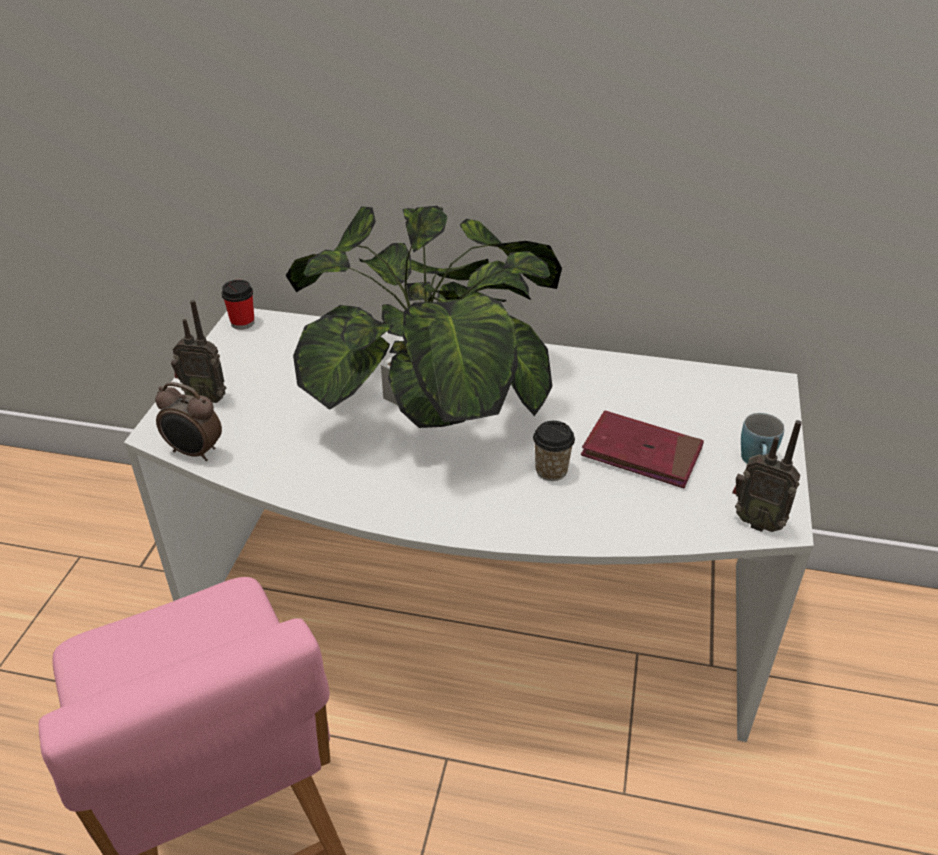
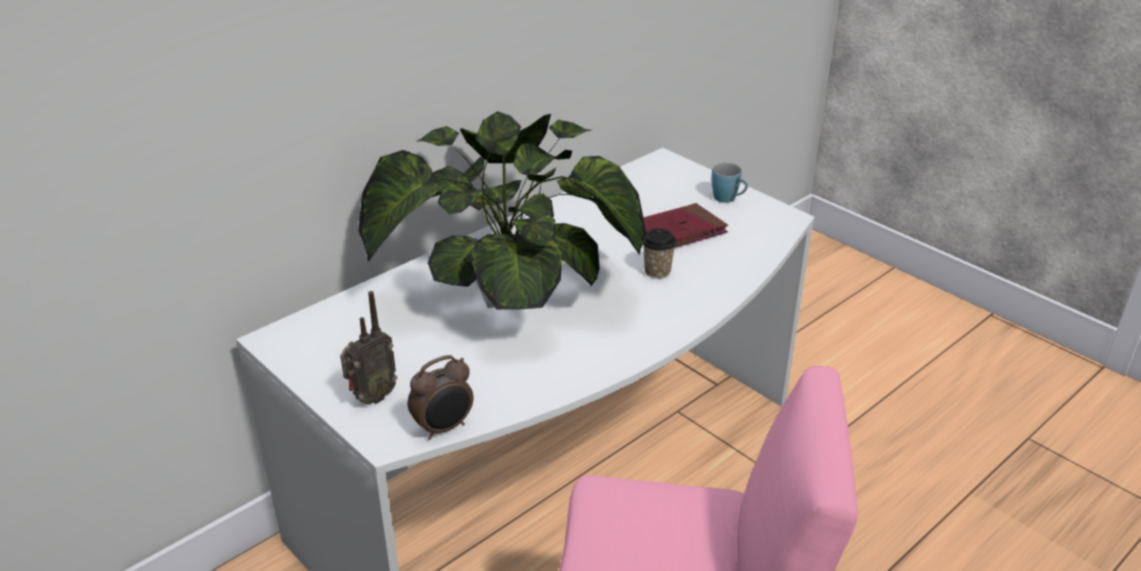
camera: 55 degrees left, 5 degrees down
(242, 323) = (278, 341): cup -> none
(756, 521) = (778, 223): radio -> none

